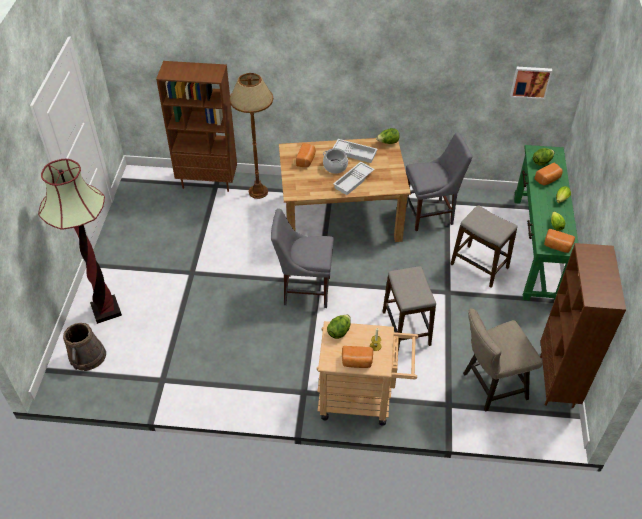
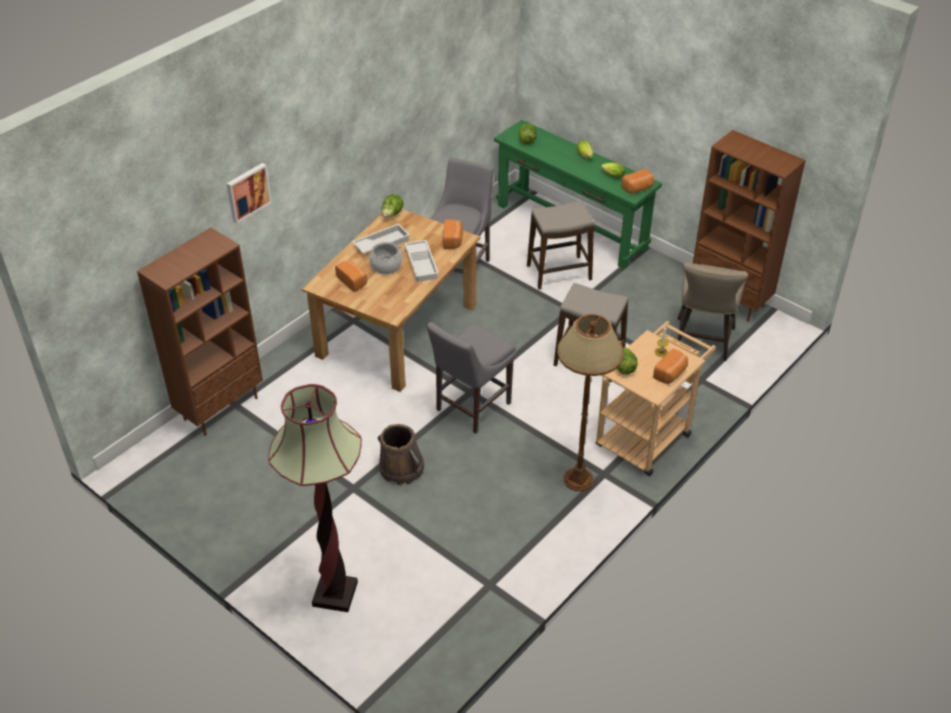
camera: 55 degrees left, 5 degrees down
(87, 356) = (392, 642): brown bucket -> brown bucket (401, 468)
(258, 191) = (286, 373): brown floor lamp -> brown floor lamp (578, 479)
(530, 81) = (482, 65): picture -> picture (247, 192)
(548, 179) = (553, 149): bread -> bread (453, 240)

